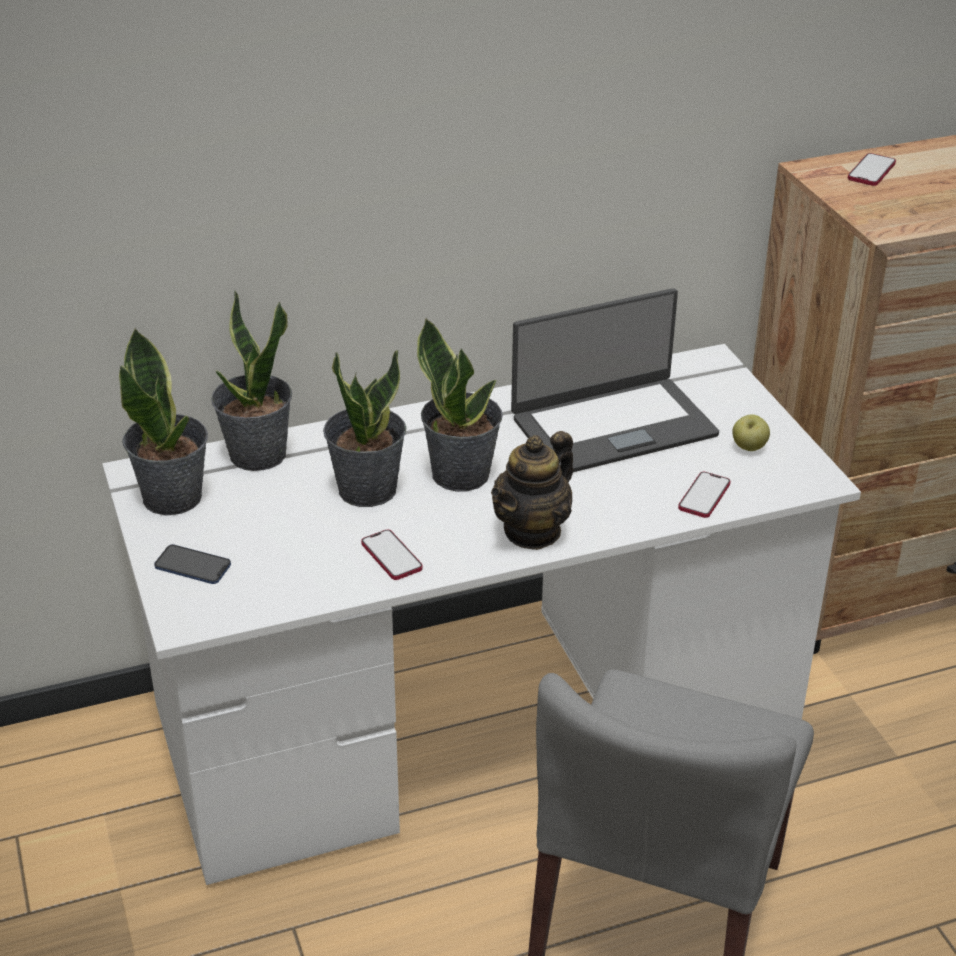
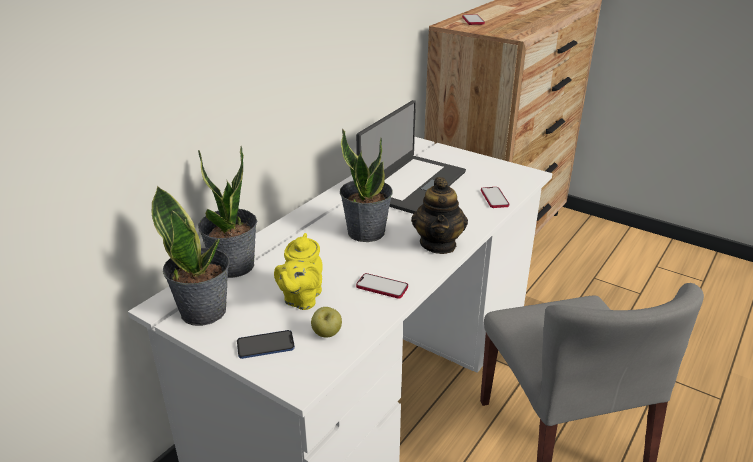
camera: 35 degrees left, 5 degrees down
(286, 529) = (301, 299): none -> yellow teapot
(366, 489) = (323, 259): potted plant -> none
(749, 448) = (484, 172): apple -> apple (327, 334)

